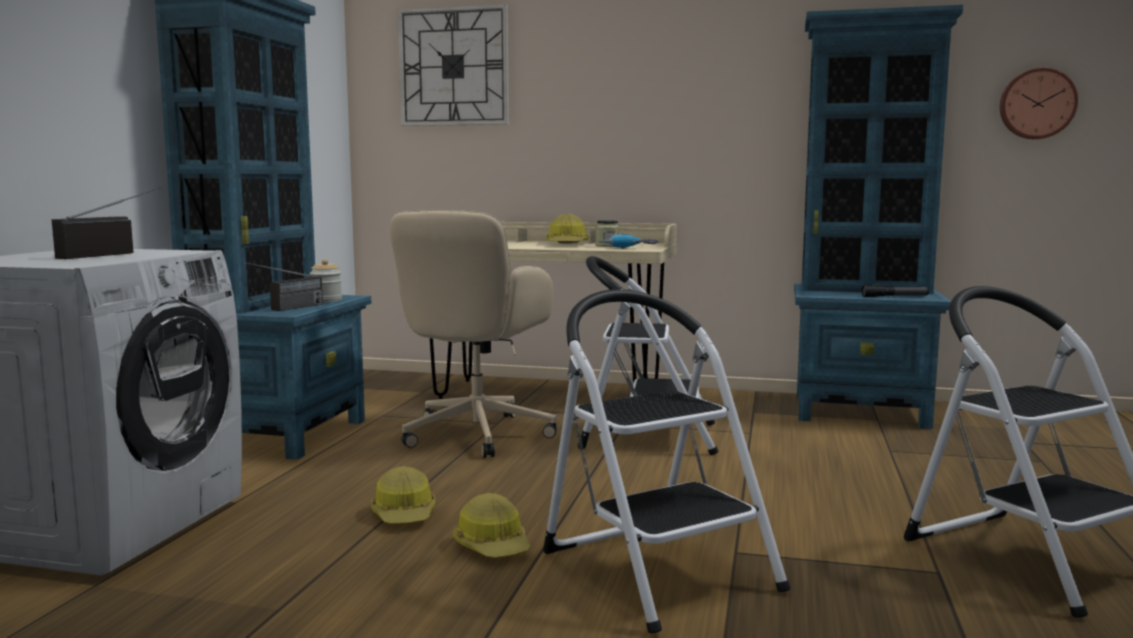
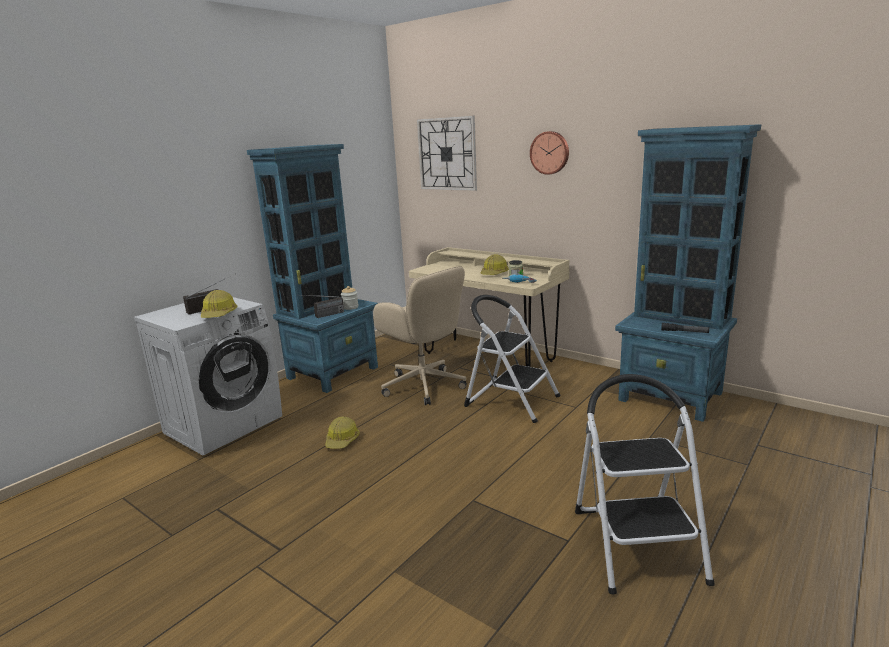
camera: 25 degrees right, 10 degrees up
(477, 434) = (423, 386): beige office chair -> beige office chair turned 90 degrees counterclockwise
(493, 546) = (363, 470): hard hat -> hard hat (219, 314)
(655, 568) = (423, 502): step ladder -> none
(1037, 104) = (829, 191): wall clock -> wall clock (550, 152)

